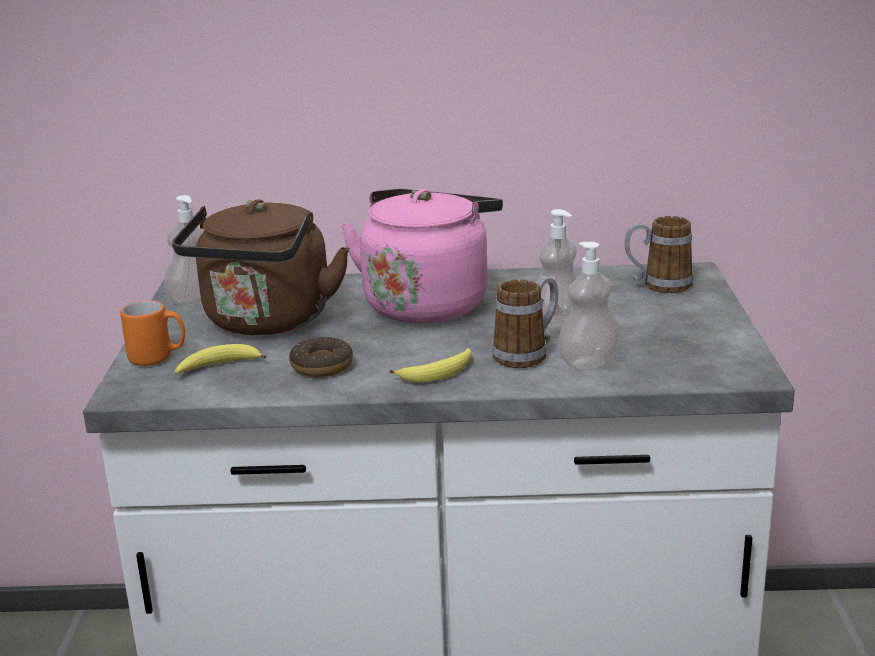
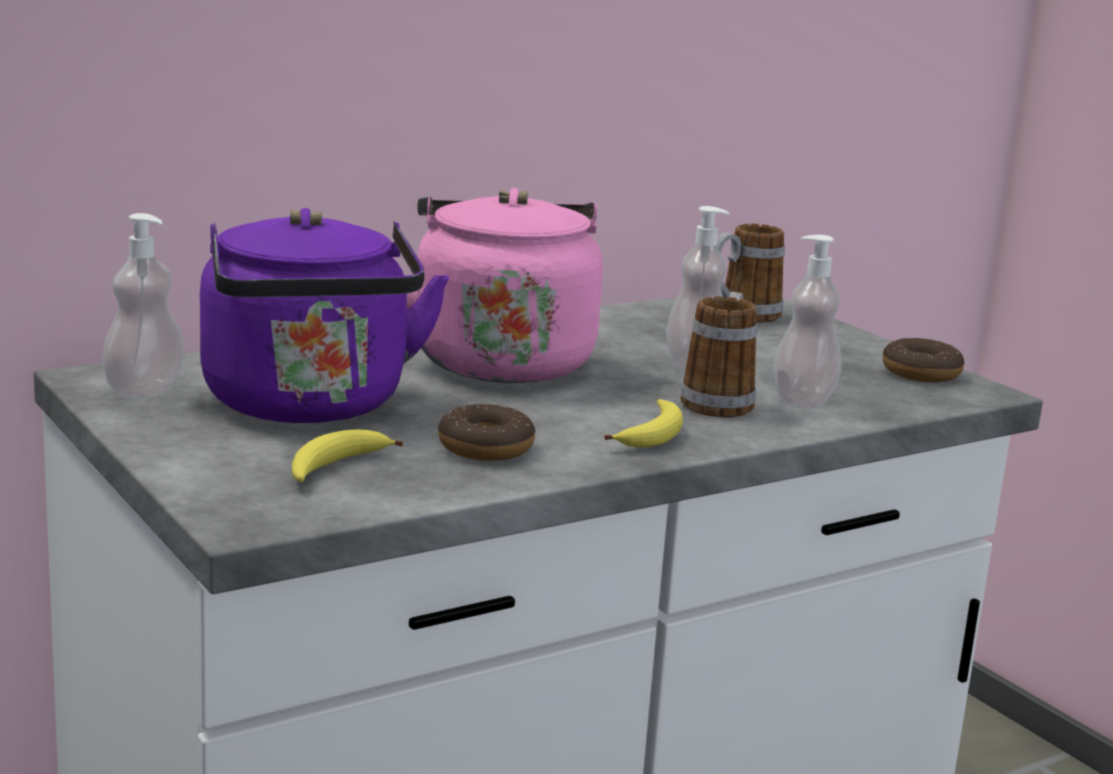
camera: 35 degrees left, 5 degrees down
(158, 358) = (216, 470): orange mug -> none
(266, 323) = (309, 406): brown kettle -> purple kettle
(724, 351) = (921, 373): none -> donut

